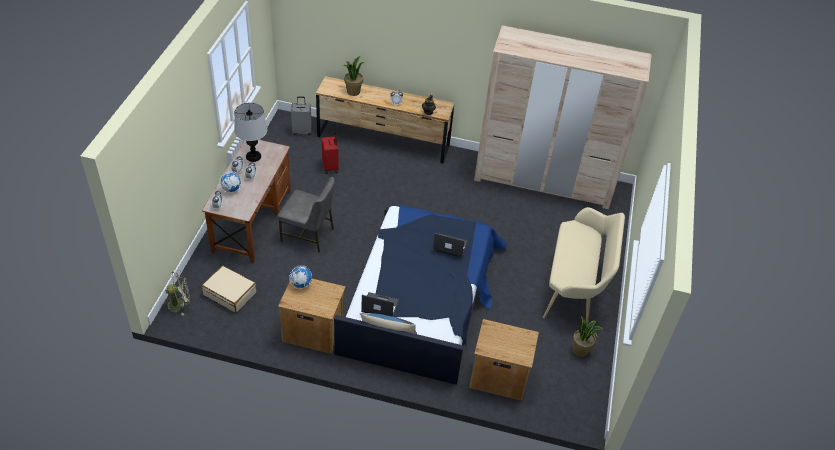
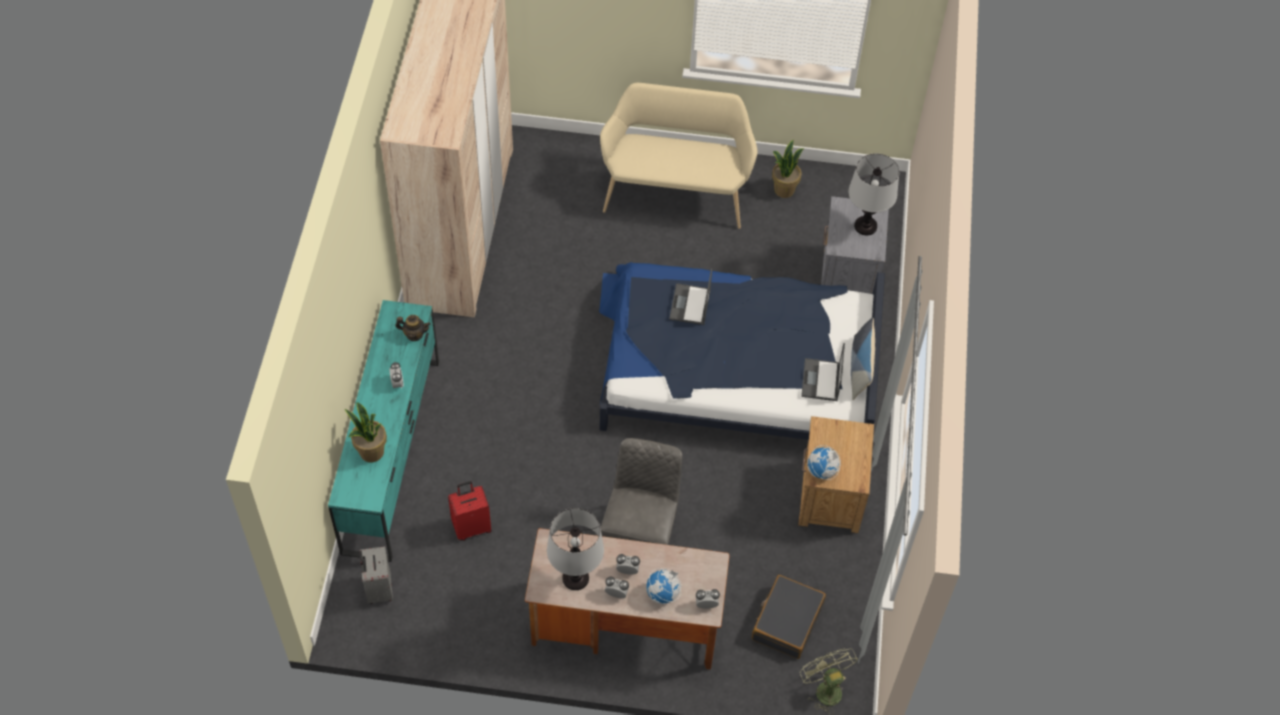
camera: 95 degrees left, 10 degrees up
(230, 293) = (787, 621): beige suitcase -> black suitcase
(383, 141) = (392, 455): brown dresser -> turquoise dresser
(498, 376) = (848, 275): brown nightstand -> grey nightstand
(508, 347) = (866, 226): none -> table lamp

